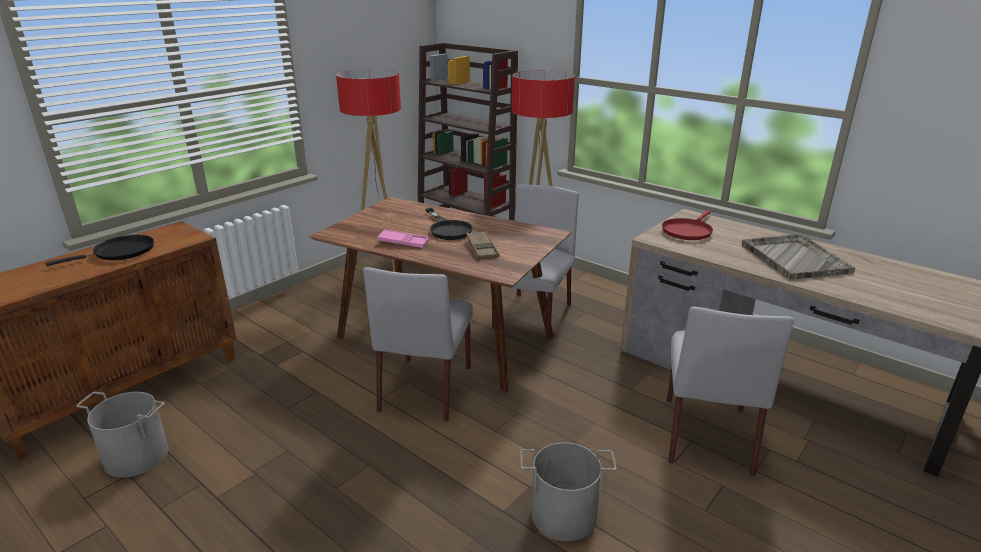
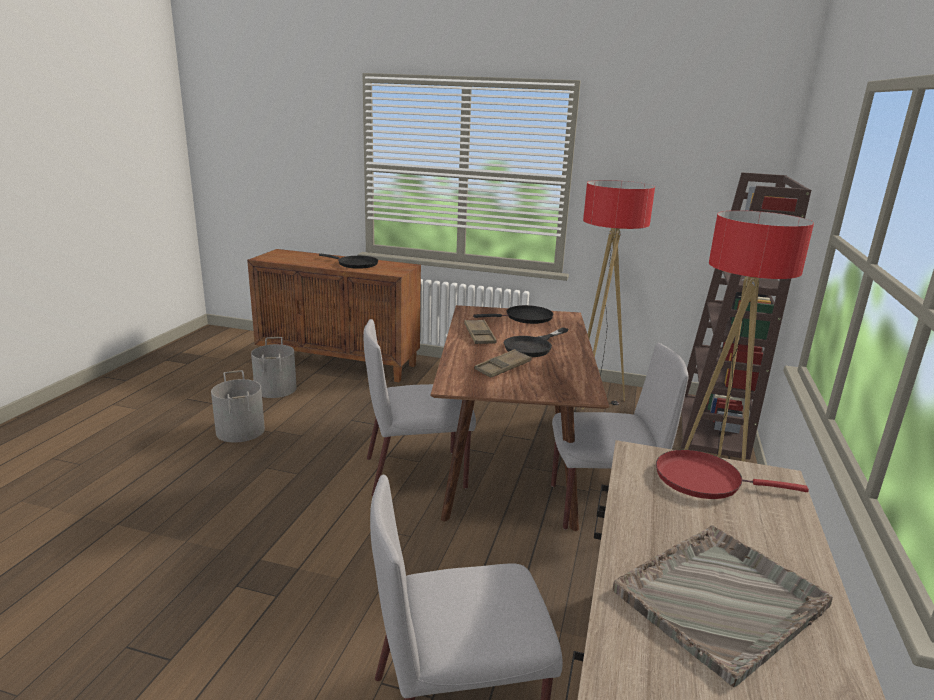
camera: 65 degrees right, 5 degrees down
(380, 217) = (525, 318): none -> black frying pan
(403, 242) = (479, 335): pink tray -> brown tray
(563, 514) = (264, 600): grey bucket -> grey bucket (241, 430)

